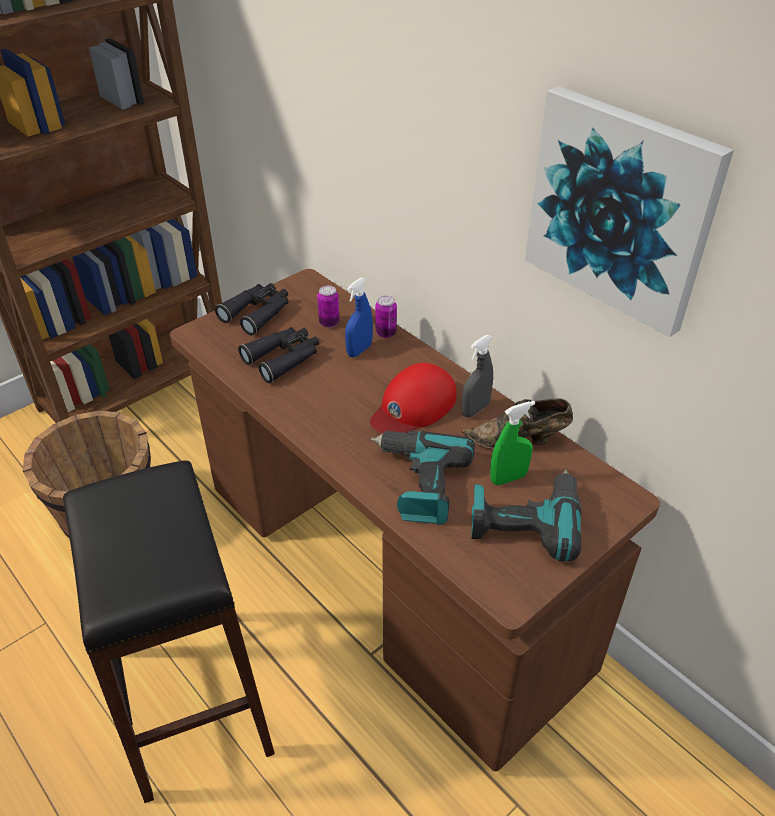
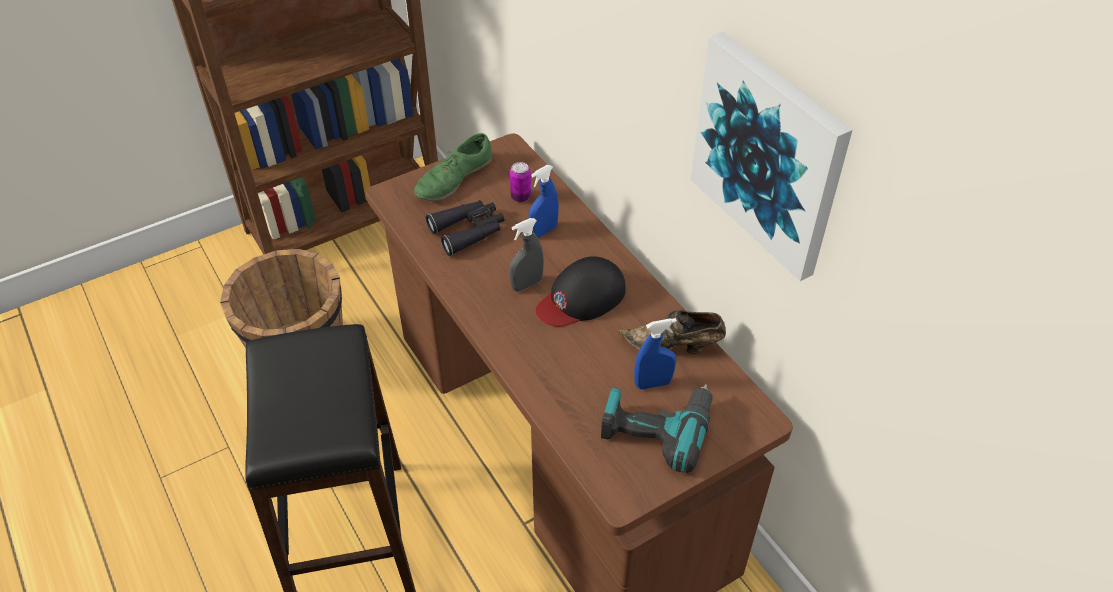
camera: 10 degrees right, 5 degrees up
(258, 313) = (453, 178): black binoculars -> green shoe
(386, 333) = (574, 215): can -> none
(413, 406) = (581, 298): red cap -> black cap
(419, 483) = (567, 377): power drill -> none
(475, 409) = (640, 309): grey spray bottle -> grey spray bottle (527, 284)
(508, 478) = (653, 383): green spray bottle -> blue spray bottle

